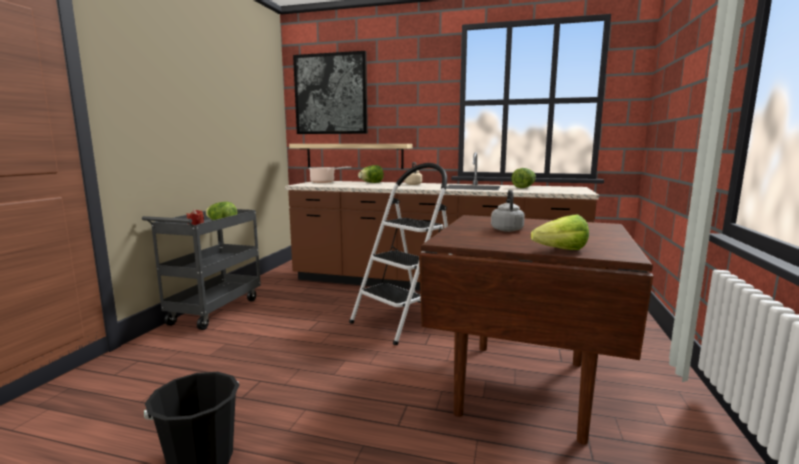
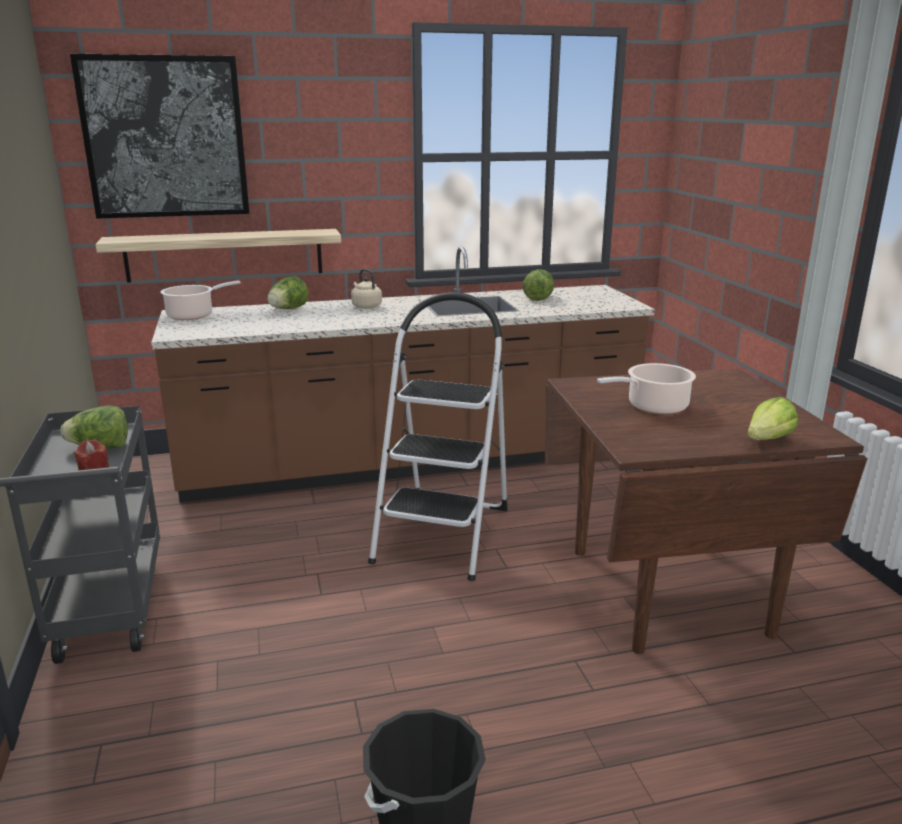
camera: 30 degrees left, 10 degrees up
(506, 229) = (654, 407): grey kettle -> cooking pot

